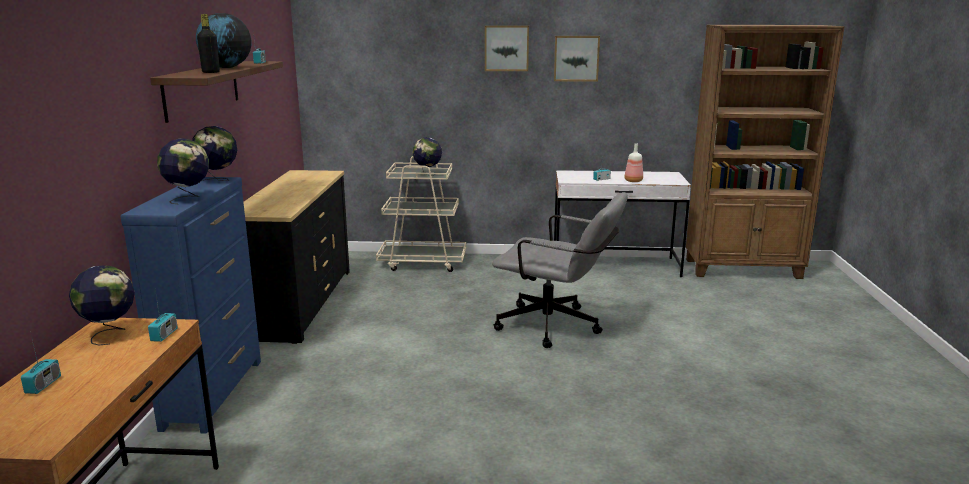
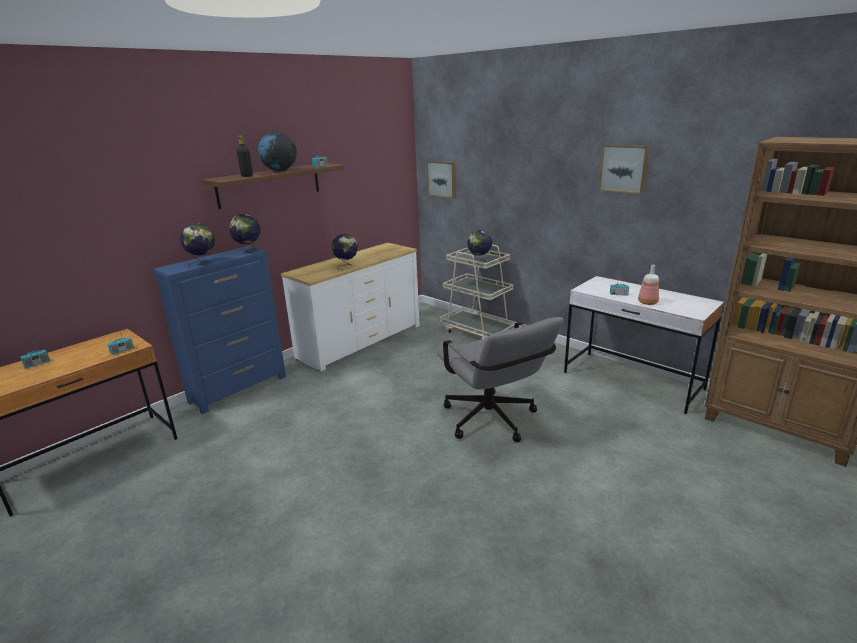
camera: 40 degrees right, 5 degrees up
(109, 334) = (109, 341): globe -> globe (346, 266)
(299, 303) = (360, 341): black dresser -> white dresser
(506, 48) = (561, 155): picture -> picture (442, 179)

